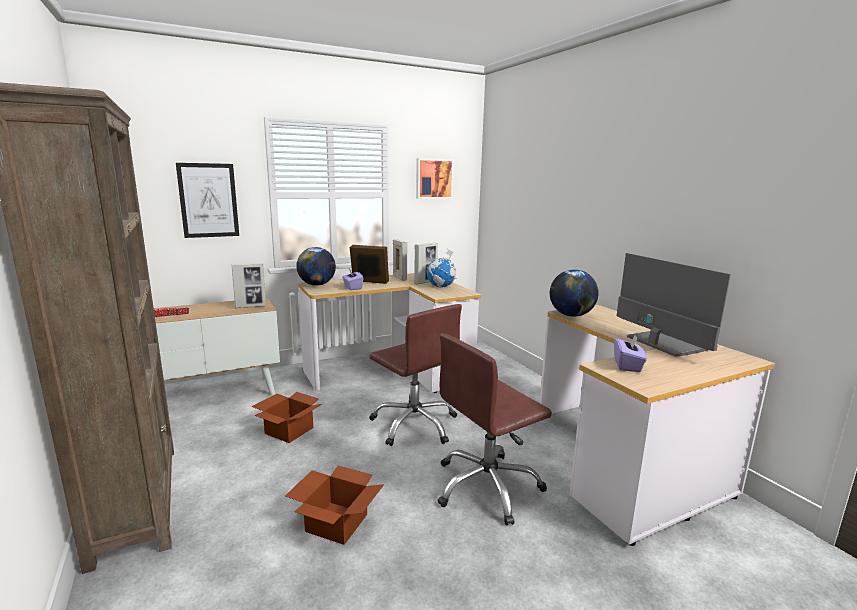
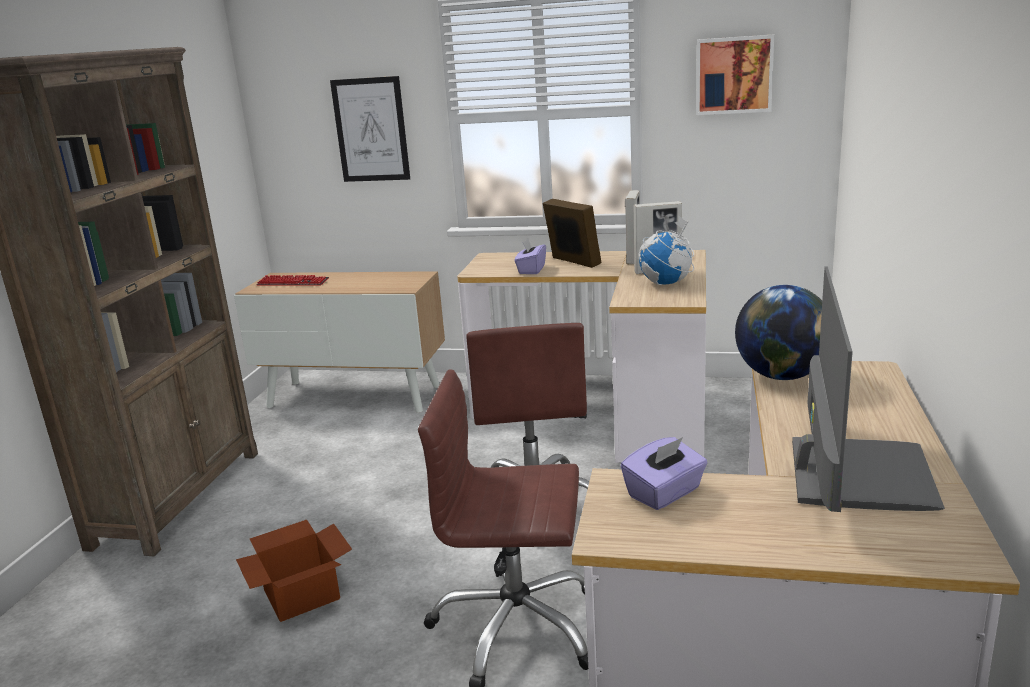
camera: 40 degrees right, 5 degrees up
(251, 306) = (396, 284): picture frame -> none
(289, 430) = (383, 464): cardboard box -> none
(317, 285) = (494, 260): globe -> none

